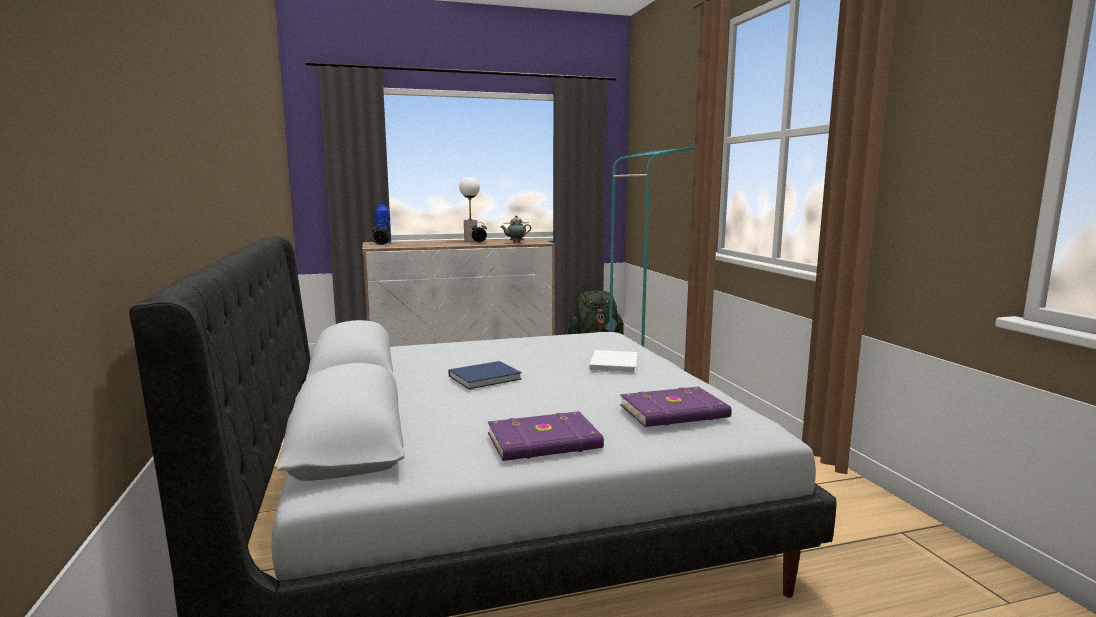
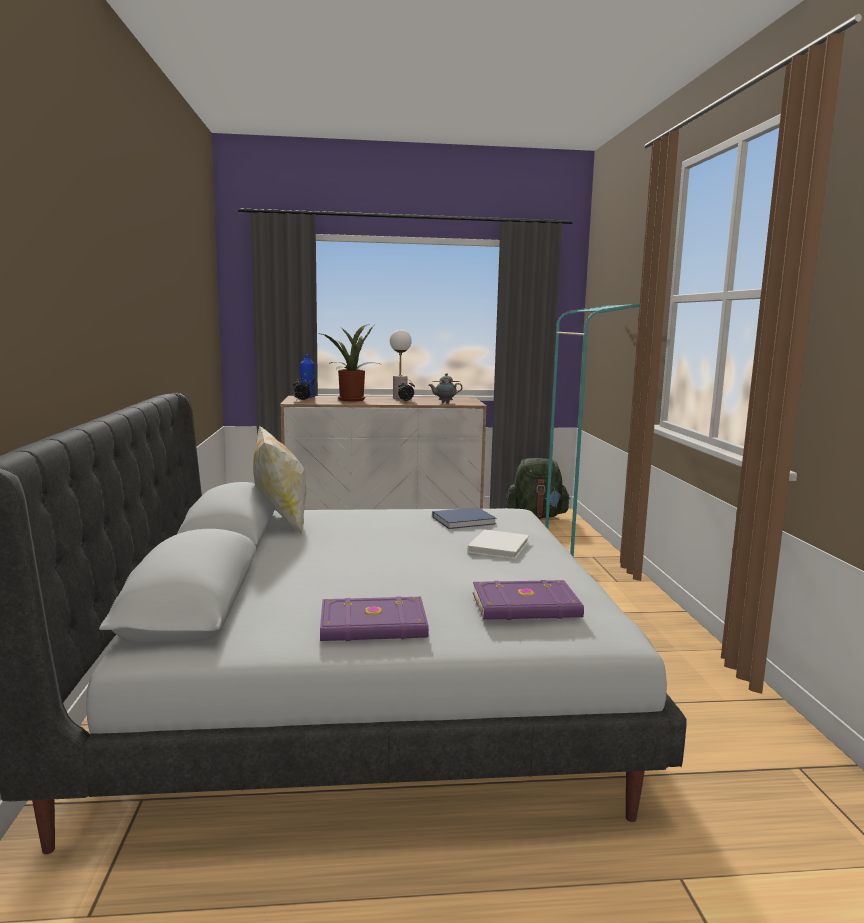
camera: 10 degrees right, 0 degrees up
(397, 356) = (281, 521): none -> pillow
(426, 243) = (350, 399): none -> potted plant
(486, 377) = (356, 551): blue book -> blue book (465, 520)

